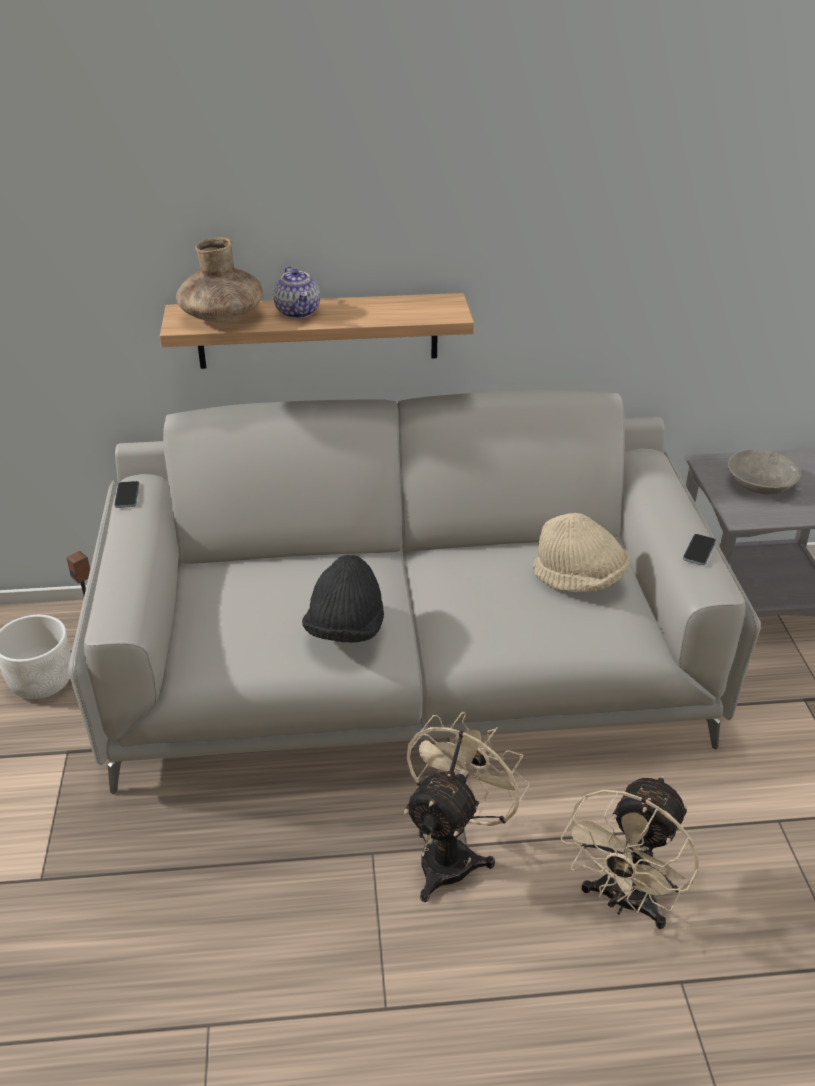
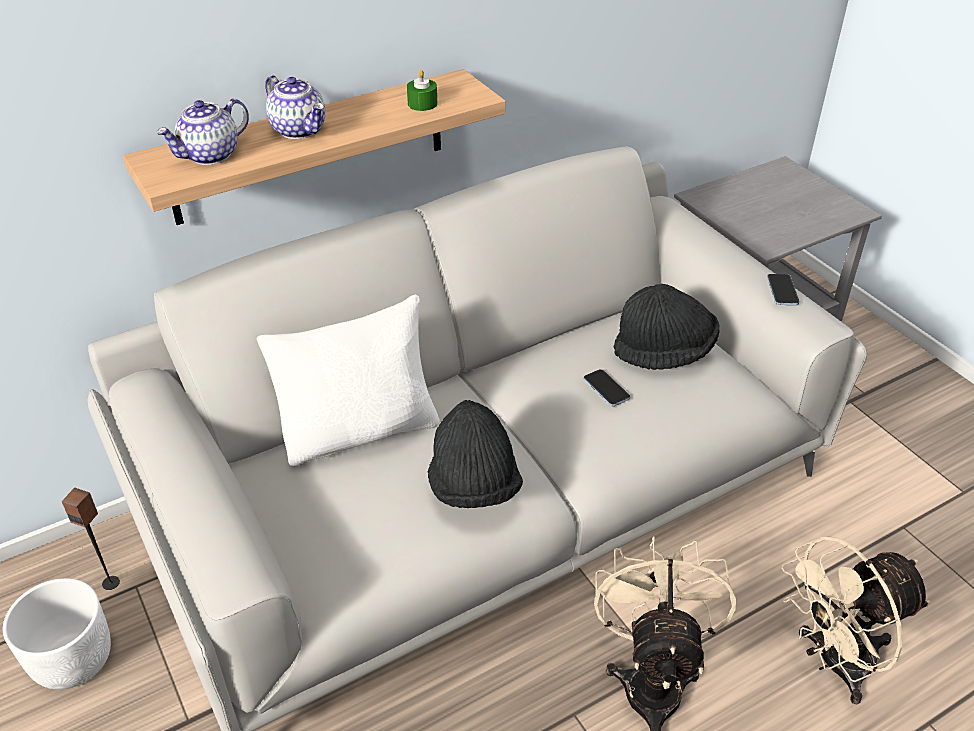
camera: 25 degrees left, 5 degrees up
(127, 496) = (136, 406): phone -> phone (606, 389)
(222, 317) = (210, 155): brown vase -> teapot
(290, 567) = (360, 431): none -> white pillow
(406, 312) = (422, 104): none -> green candle
(579, 579) = (664, 352): beige hat -> black hat
(624, 902) = (833, 663): beige fan -> beige fan turned 60 degrees clockwise
(759, 486) = (760, 208): grey bowl -> none

